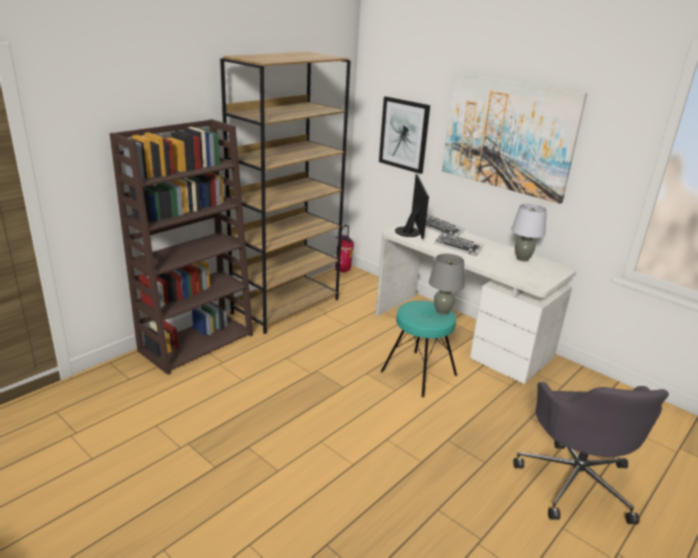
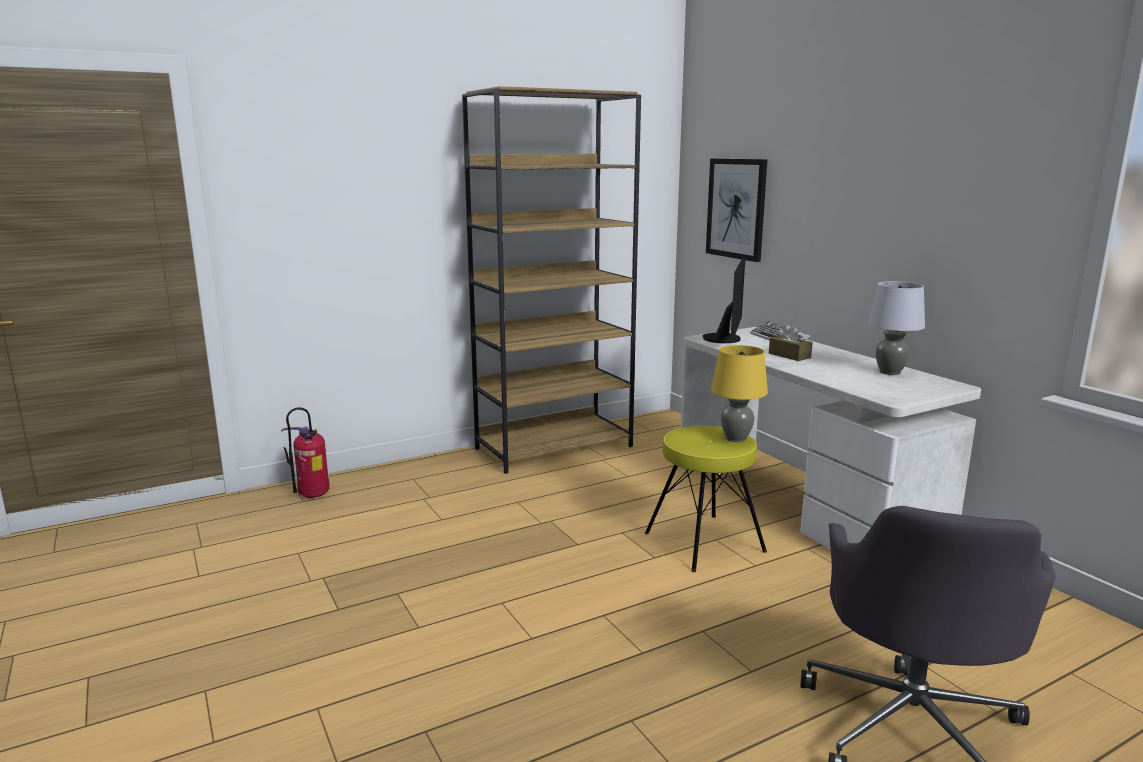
camera: 20 degrees right, 10 degrees down
(197, 342) = (412, 473): brown bookcase -> none
(342, 271) = (659, 417): fire extinguisher -> fire extinguisher (312, 496)
(418, 373) = (703, 542): turquoise stool -> yellow stool
(442, 311) = (736, 439): grey table lamp -> yellow table lamp
(458, 247) = (789, 355): keyboard -> brown tissue box
(508, 135) = (870, 184): picture -> none

